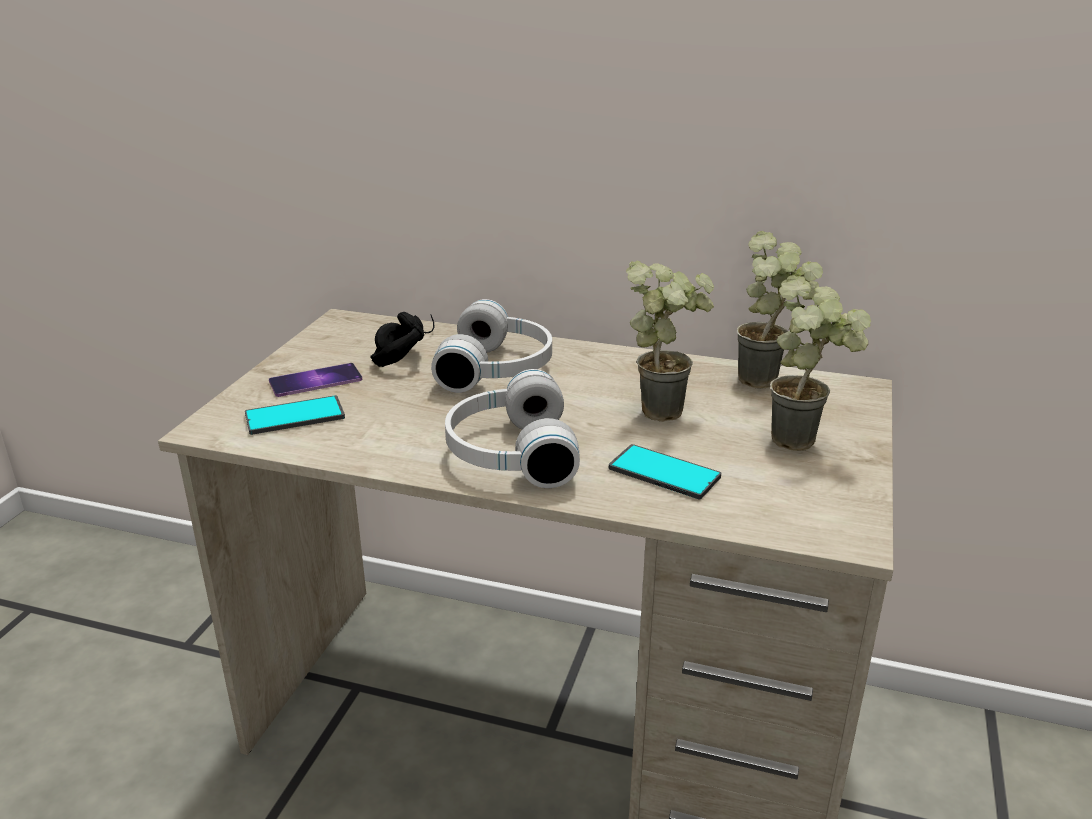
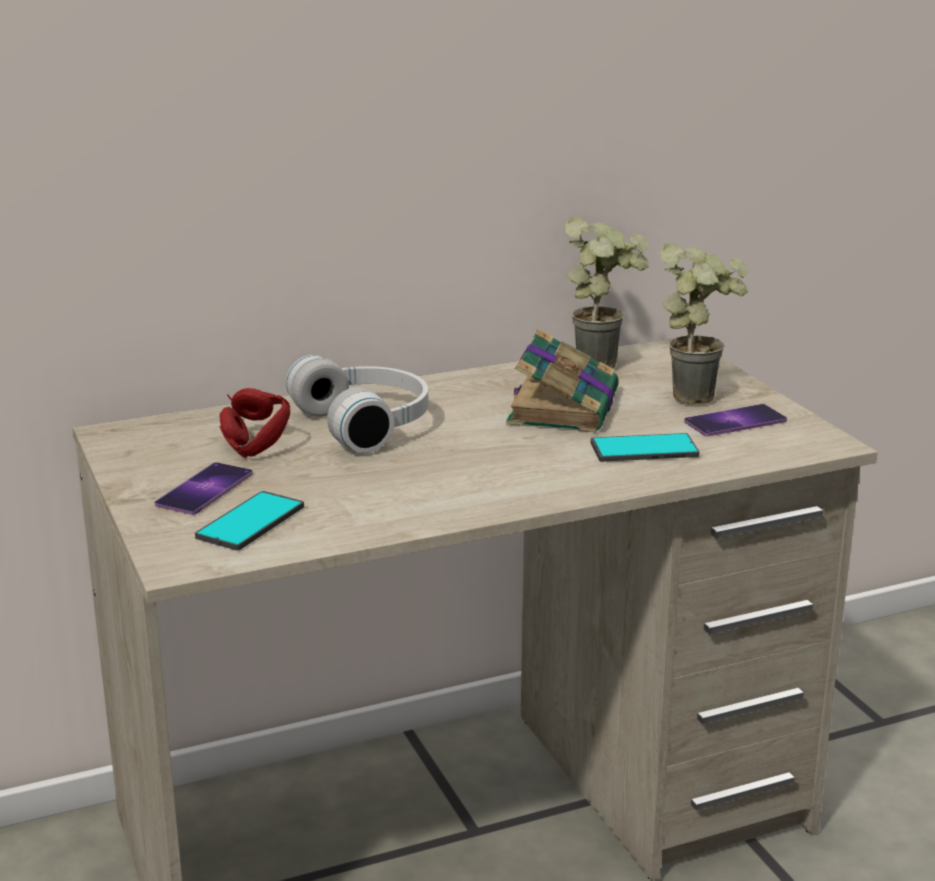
camera: 40 degrees left, 5 degrees down
(403, 349) = (239, 437): black headphones -> red headphones
(508, 453) = (504, 479): white headphones -> none
(666, 407) = (563, 406): potted plant -> book
(795, 478) = (735, 421): none -> phone

